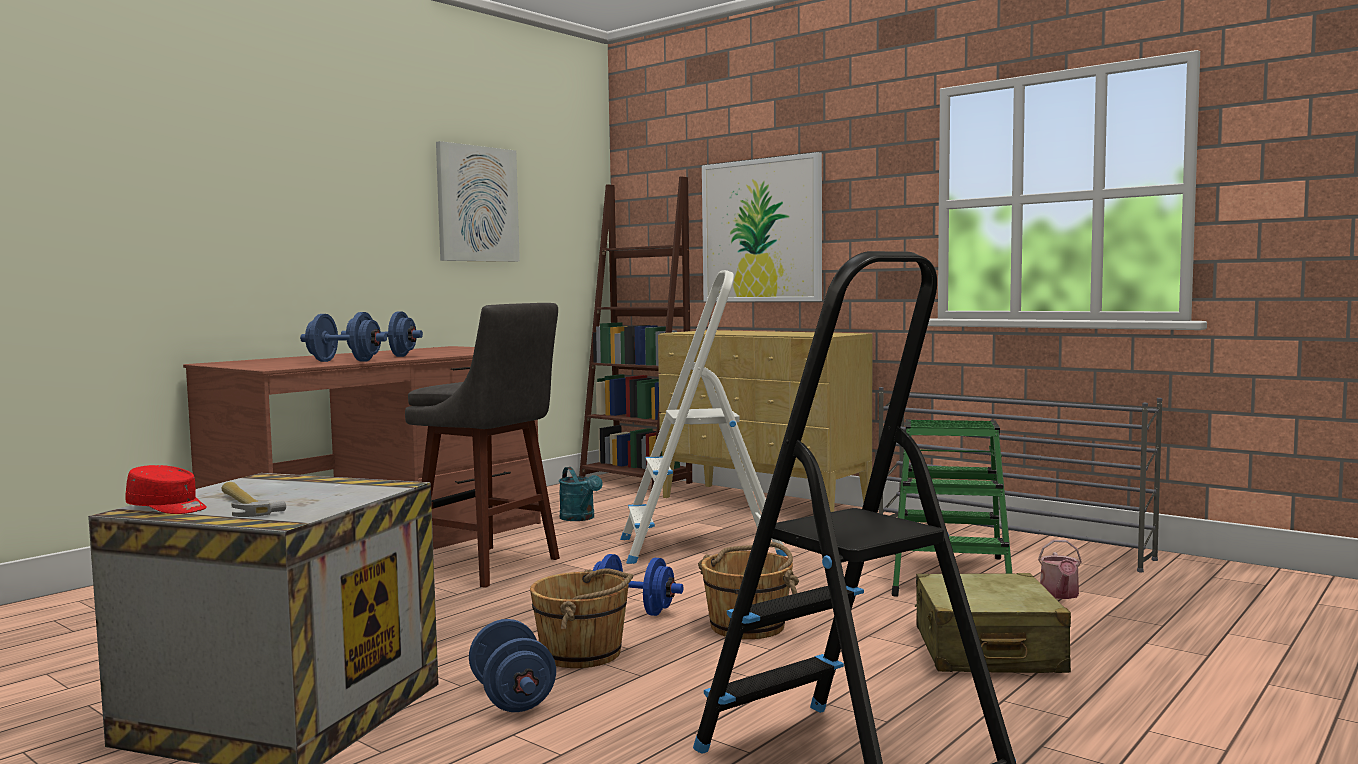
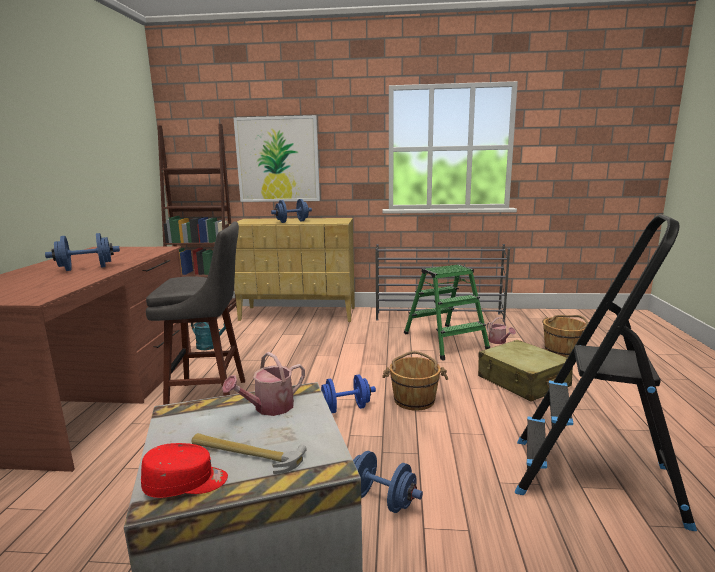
camera: 35 degrees left, 10 degrees up
(338, 487) = (269, 408): none -> watering can
(344, 361) = (75, 280): blue dumbbell -> blue dumbbell (292, 222)
(477, 204) = (91, 140): picture -> none
(583, 653) = (366, 449): brown bucket -> brown bucket (562, 350)
(698, 547) = (310, 352): white step ladder -> none

